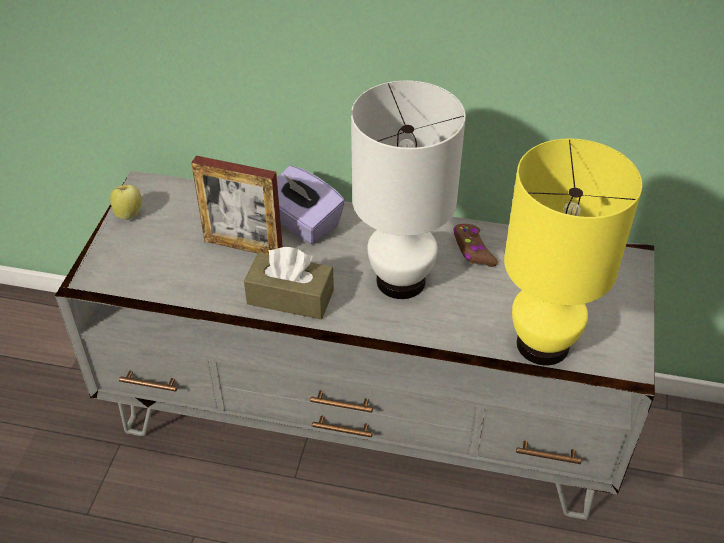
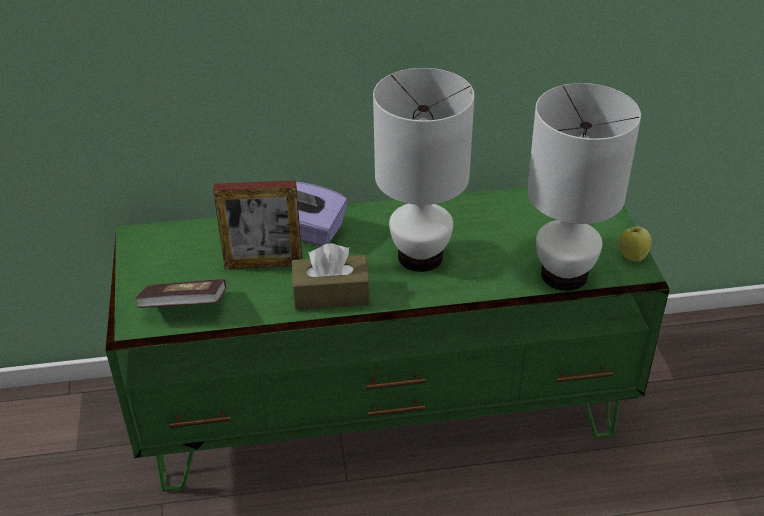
camera: 20 degrees left, 5 degrees down
(129, 214) = (137, 263): apple -> apple (632, 256)
(147, 270) = (184, 307): none -> book
(363, 419) = (385, 412): grey tv stand -> green tv stand
(473, 250) = (468, 217): brown game controller -> none
(543, 345) = (564, 275): yellow table lamp -> white table lamp

